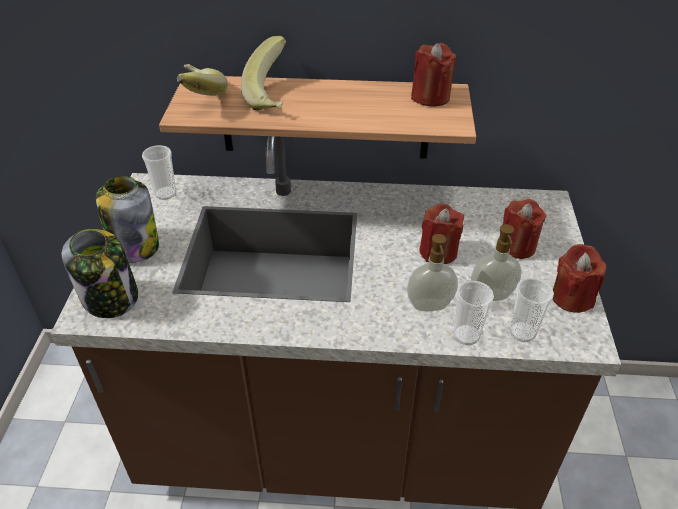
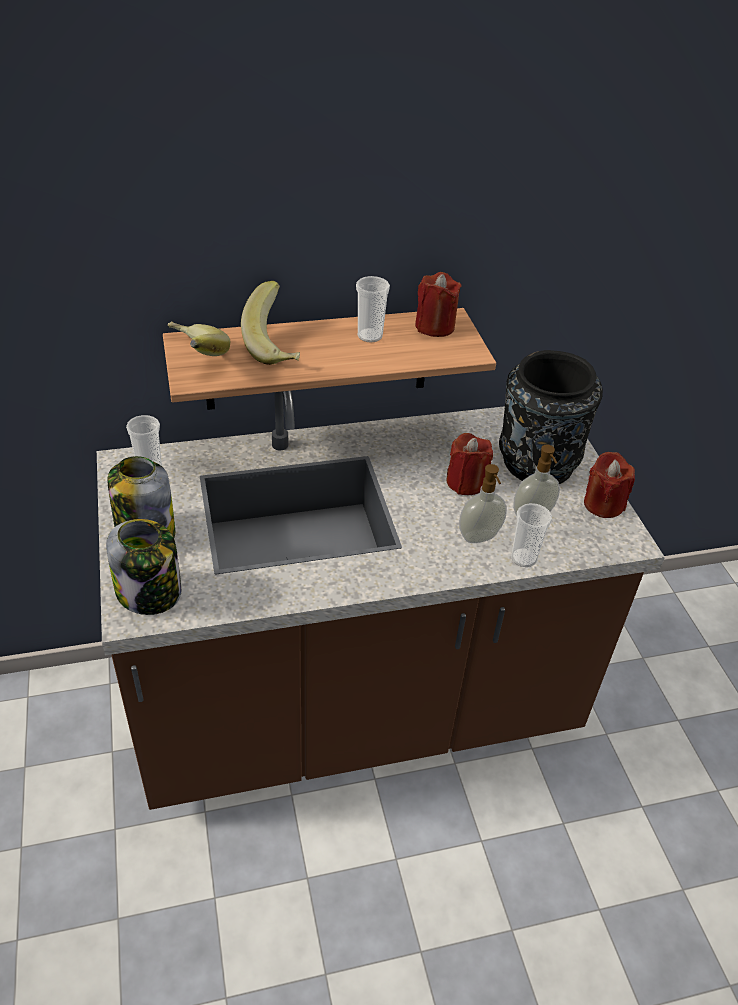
camera: 20 degrees left, 0 degrees up
(516, 246) = (536, 464): red candle -> black vase
(522, 332) = (572, 545): cup -> cup (370, 336)

